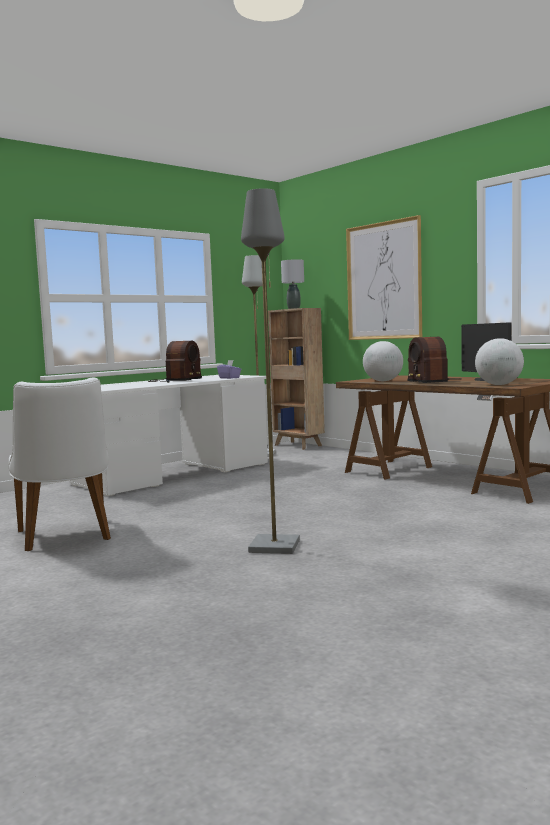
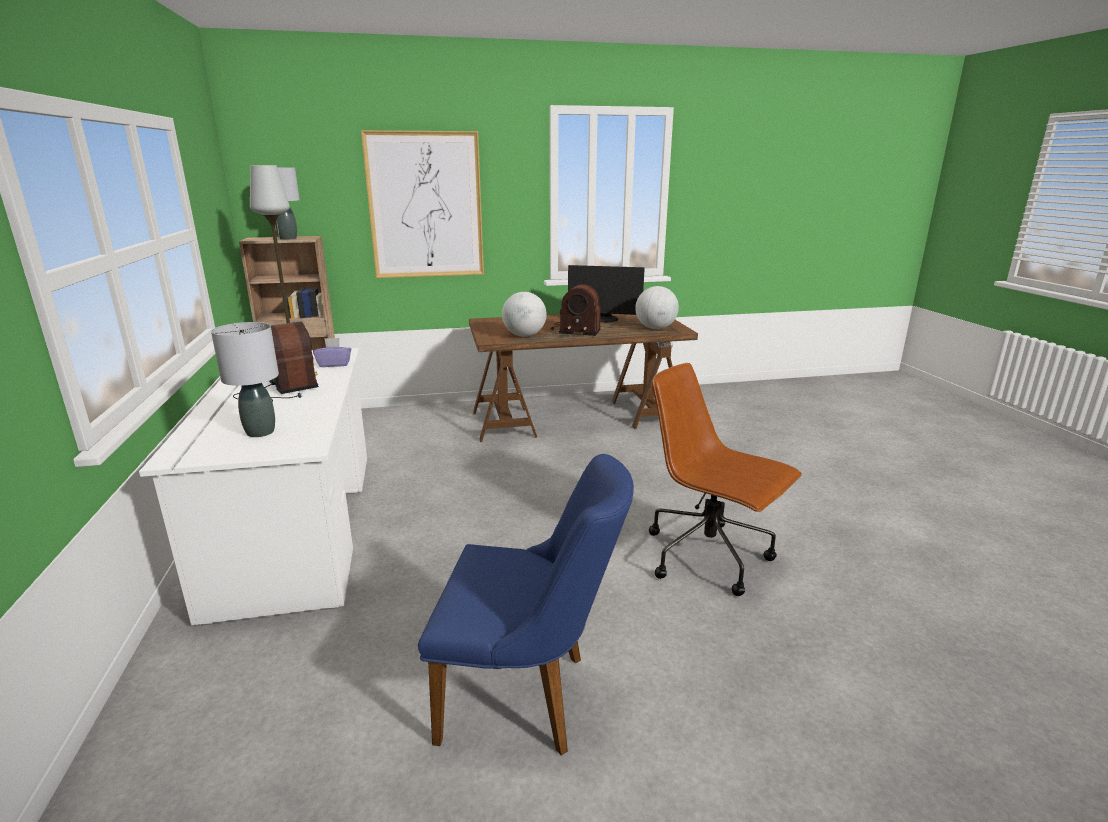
camera: 60 degrees left, 15 degrees up
(65, 537) = (529, 697): white chair -> blue chair
(114, 386) = (261, 432): none -> grey table lamp
(275, 546) = (709, 557): grey floor lamp -> brown office chair

